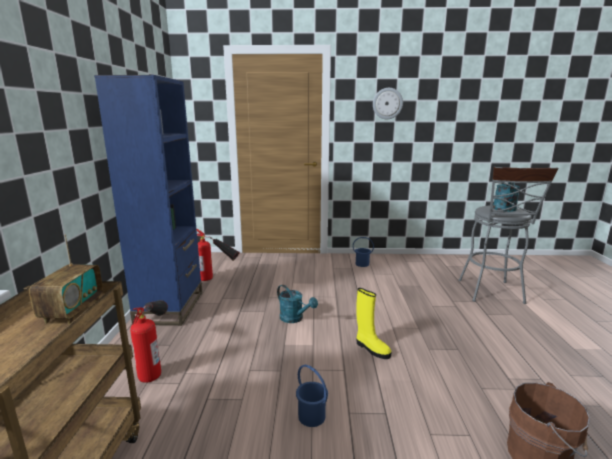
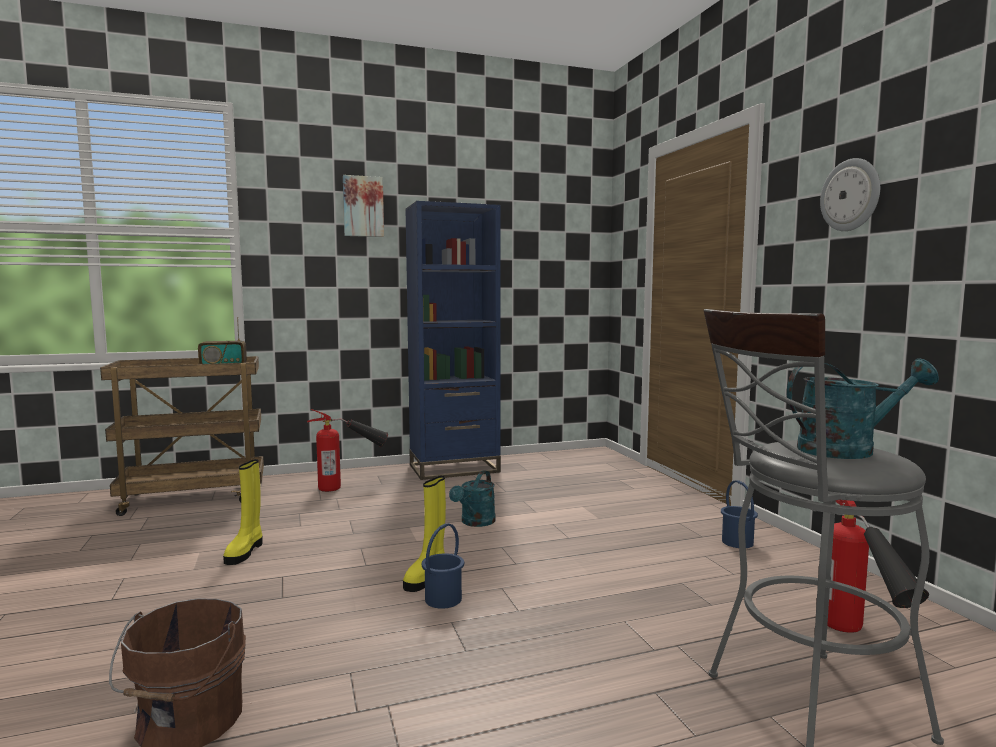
camera: 70 degrees right, 10 degrees down
(57, 69) = (363, 206): none -> picture
(217, 280) = (541, 471): fire extinguisher -> fire extinguisher (861, 642)
(286, 436) = (245, 552): none -> yellow boot
(312, 416) = (275, 558): blue bucket -> blue bucket (444, 599)

